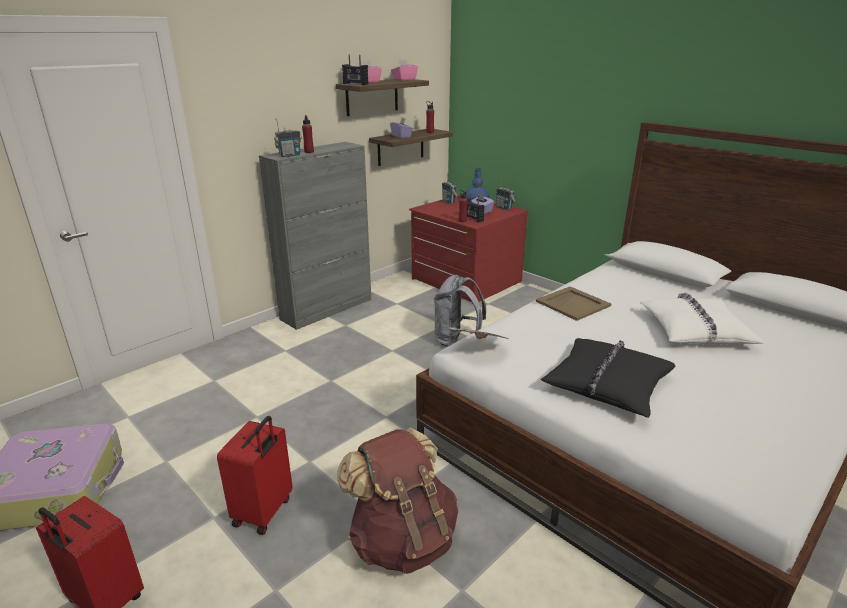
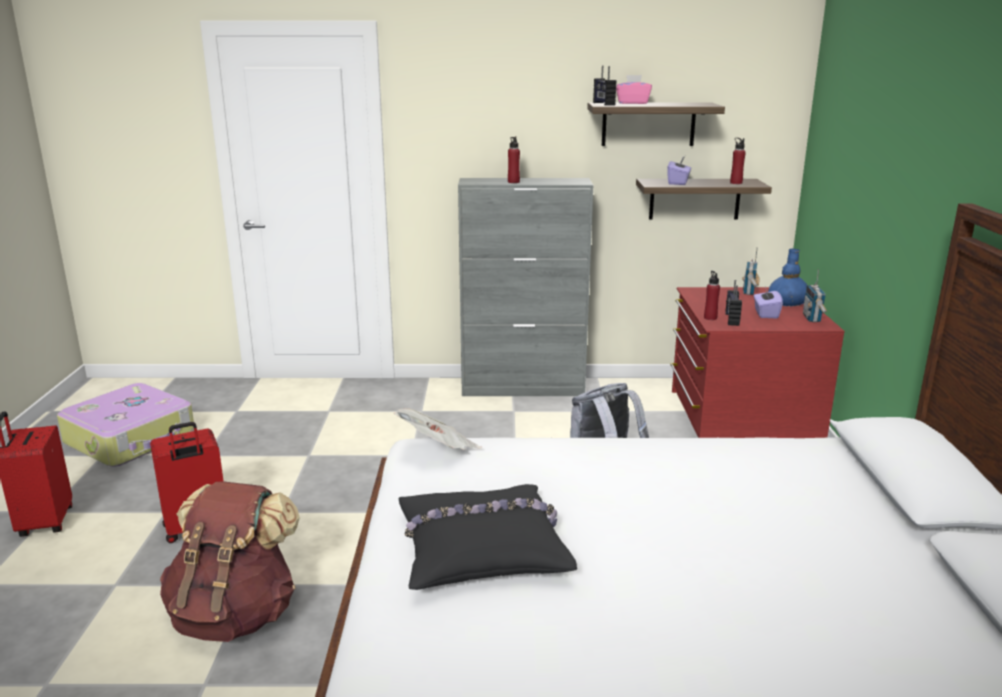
camera: 45 degrees right, 5 degrees down
(289, 155) = (483, 182): radio -> none
(404, 79) = (696, 103): pink tissue box -> none
(573, 303) = (653, 459): beige tray -> none
(694, 331) = (752, 565): white pillow -> none

